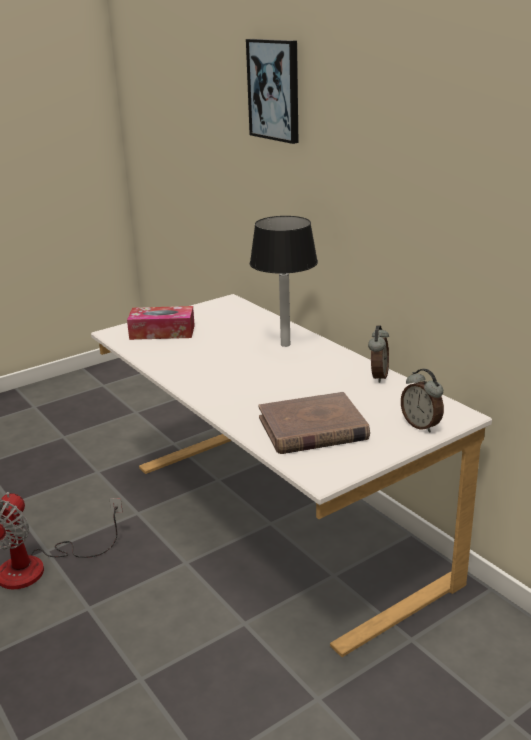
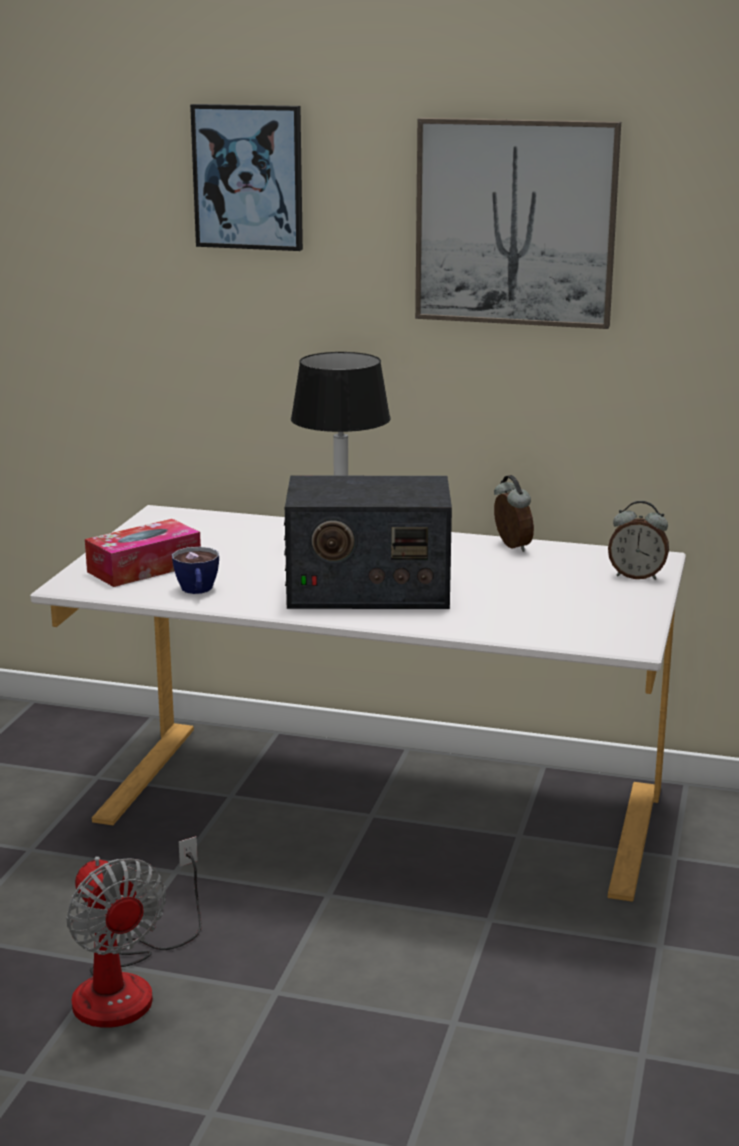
camera: 40 degrees left, 5 degrees down
(159, 354) = (197, 591): none -> cup
(242, 381) = (367, 589): none -> radio
(312, 428) = (538, 609): brown book -> none
(404, 135) = (516, 222): none -> picture

